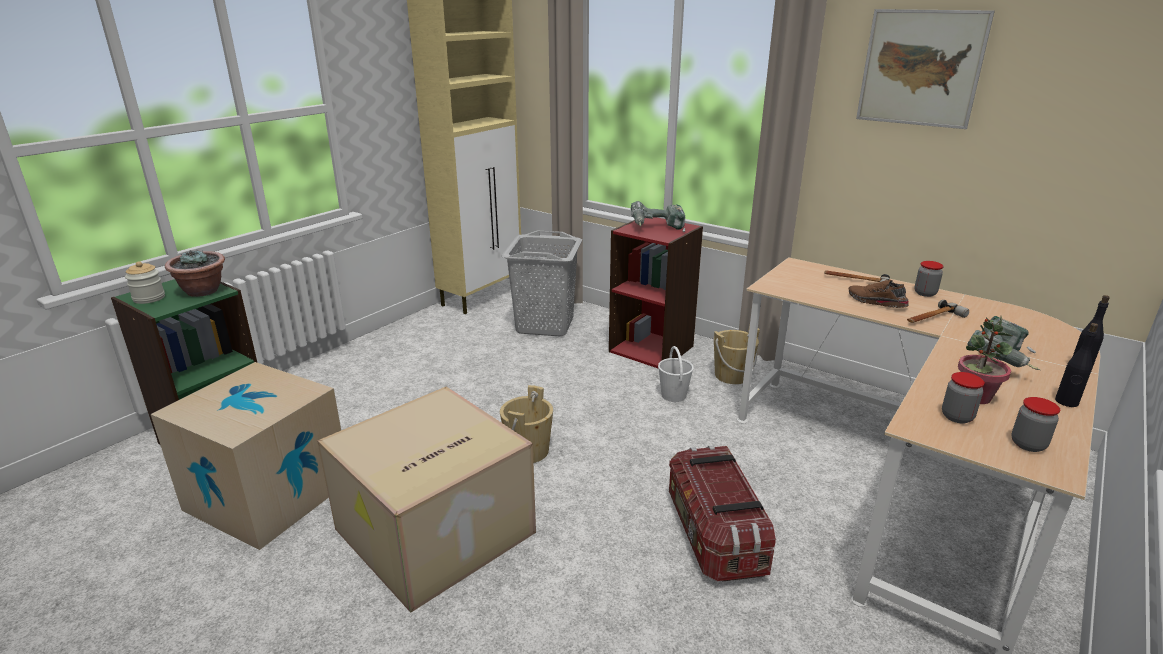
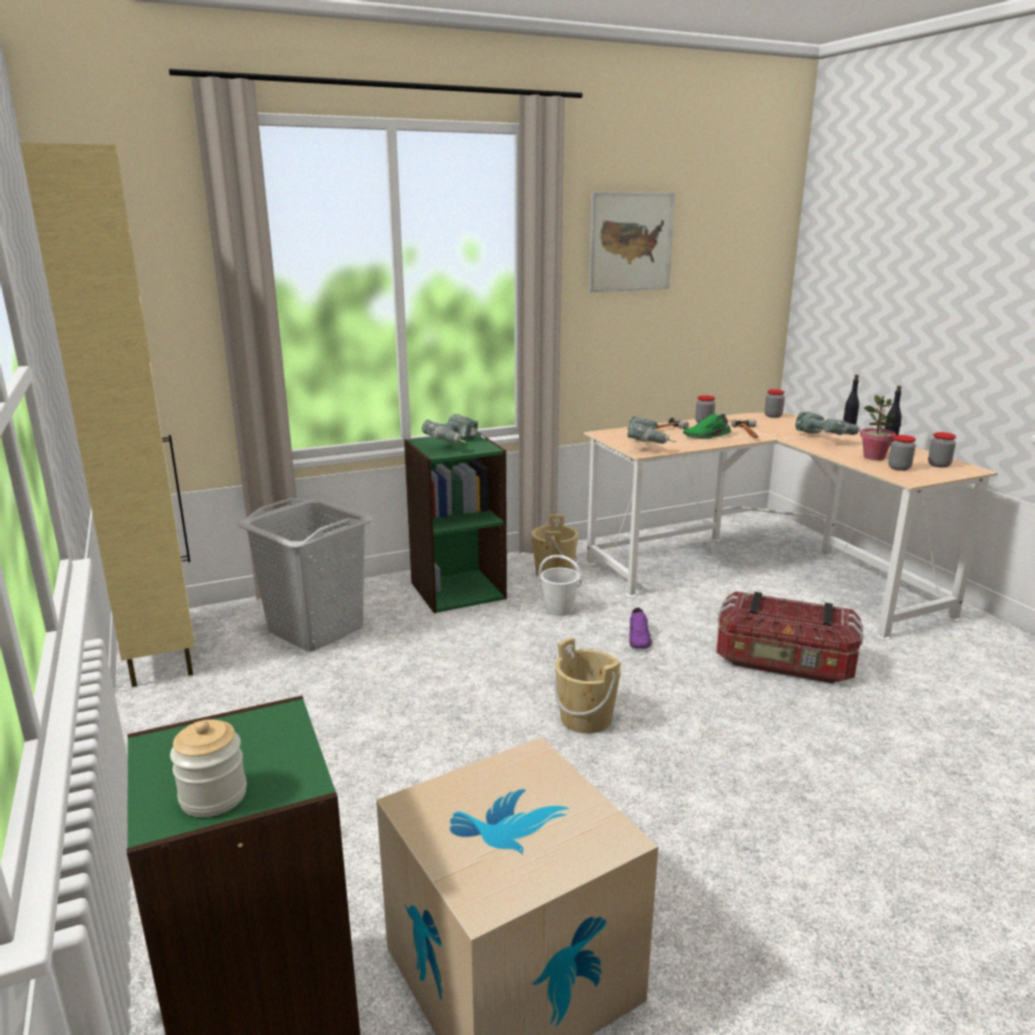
camera: 60 degrees left, 5 degrees down
(203, 291) = (259, 732): potted plant -> none
(434, 533) = (697, 823): cardboard box -> none
(652, 348) = (457, 590): red bookcase -> green bookcase
(670, 444) = (639, 638): none -> purple shoe
(793, 285) = (648, 445): none -> power drill
(876, 302) = (707, 436): brown shoe -> green shoe
(1038, 320) = (773, 416): none -> jar

